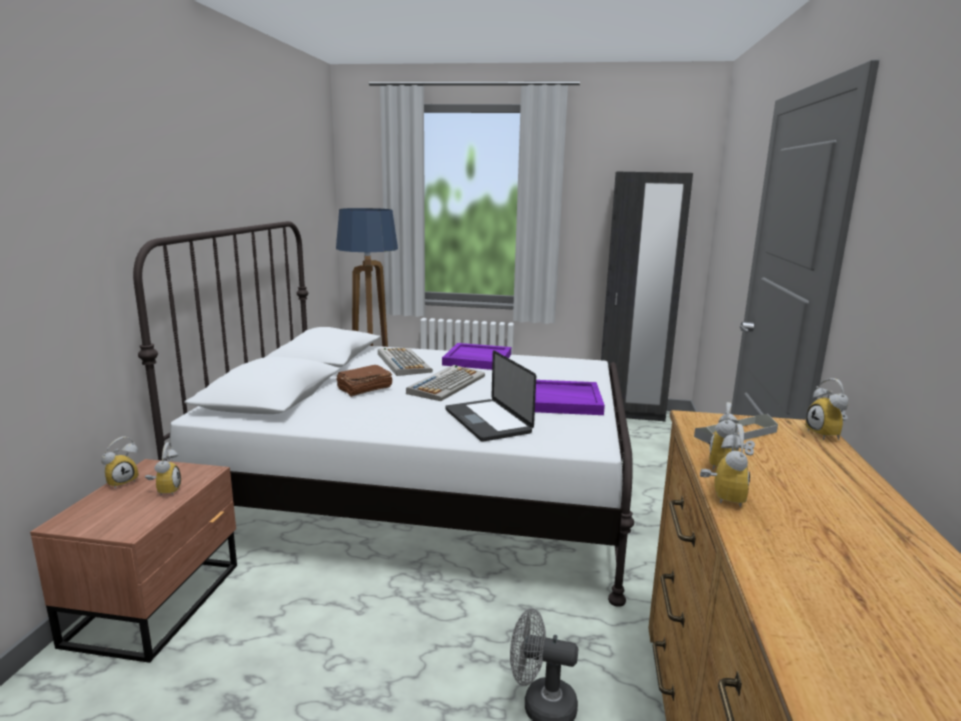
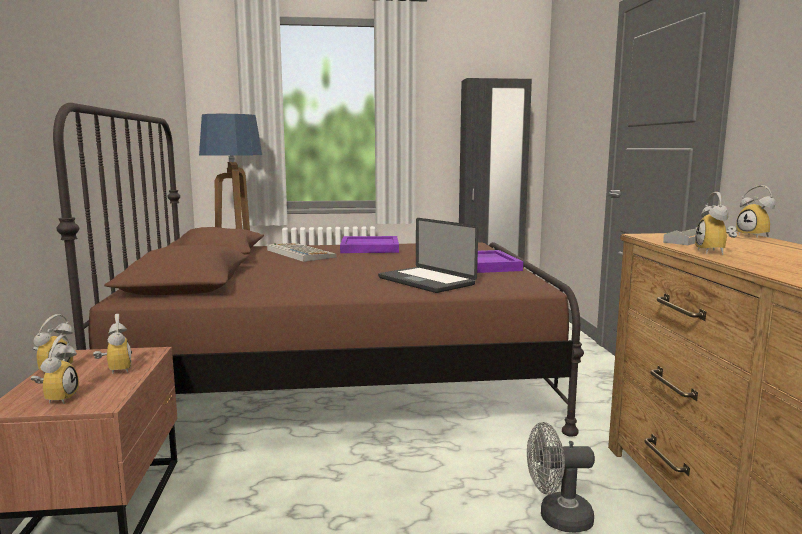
camera: 15 degrees left, 5 degrees down
(364, 389) = (281, 271): brown book -> none
(424, 493) = (339, 379): white bed -> brown bed
(447, 384) = (359, 263): keyboard -> none
(720, 496) = (736, 263): alarm clock -> alarm clock (57, 398)

